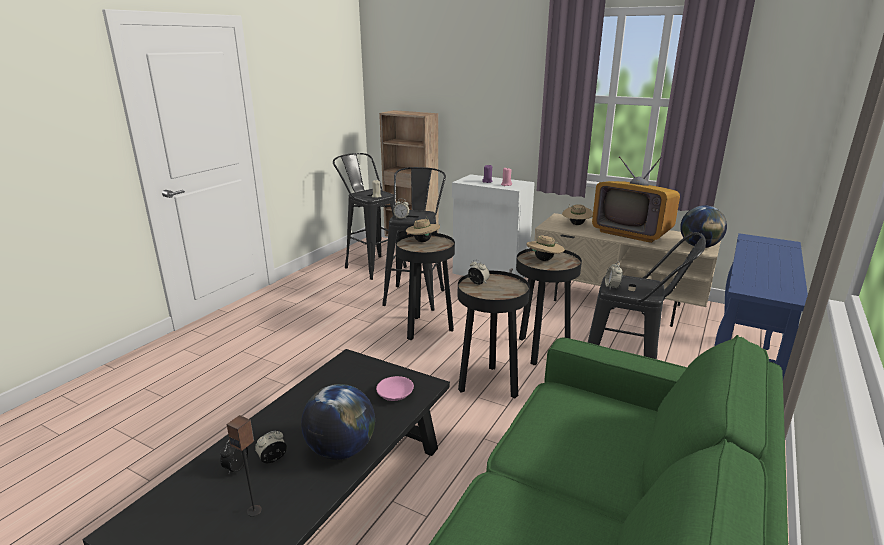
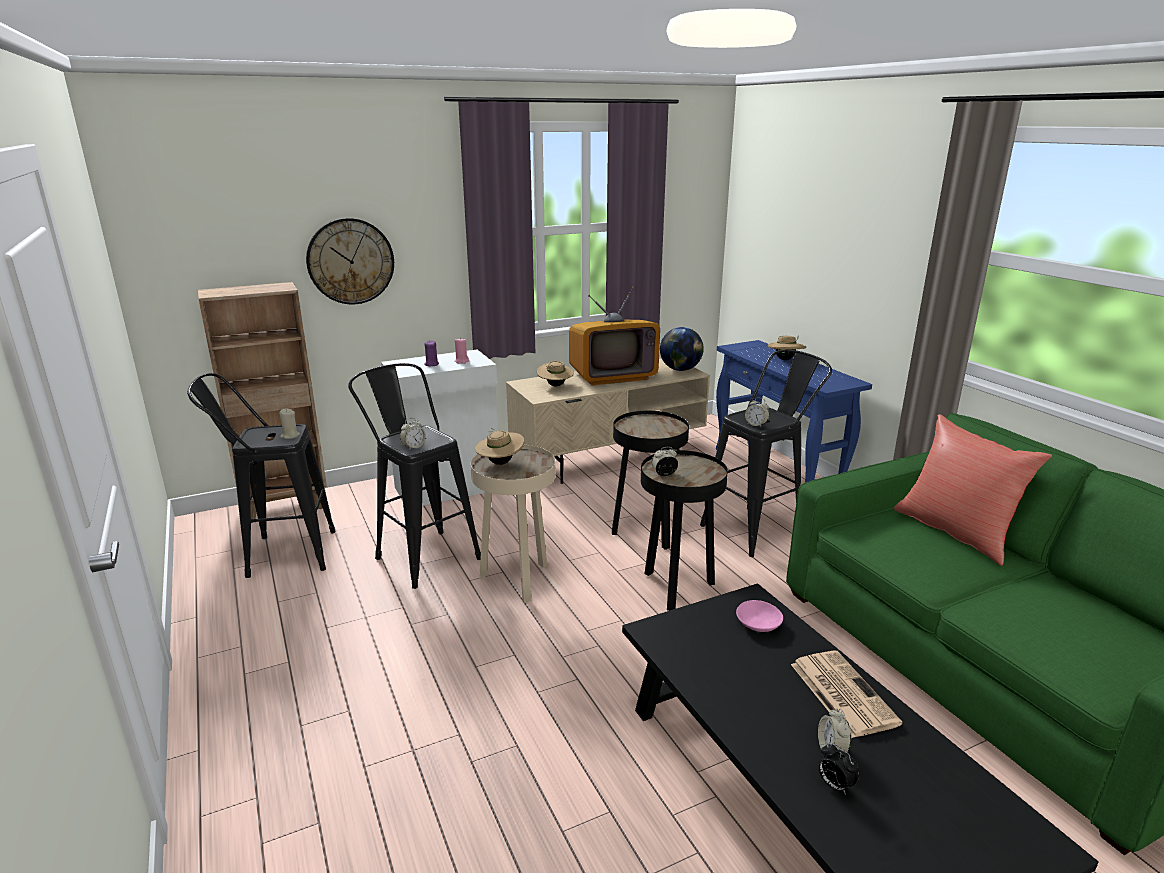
camera: 55 degrees left, 0 degrees up
(254, 510) = (922, 787): speaker -> none
(341, 450) = (841, 692): globe -> newspaper
(426, 329) = (518, 581): black side table -> beige side table
(473, 105) = (350, 261): none -> wall clock
(544, 260) = (646, 428): beige hat -> beige hat (785, 359)
(640, 450) = (956, 532): none -> red pillow

